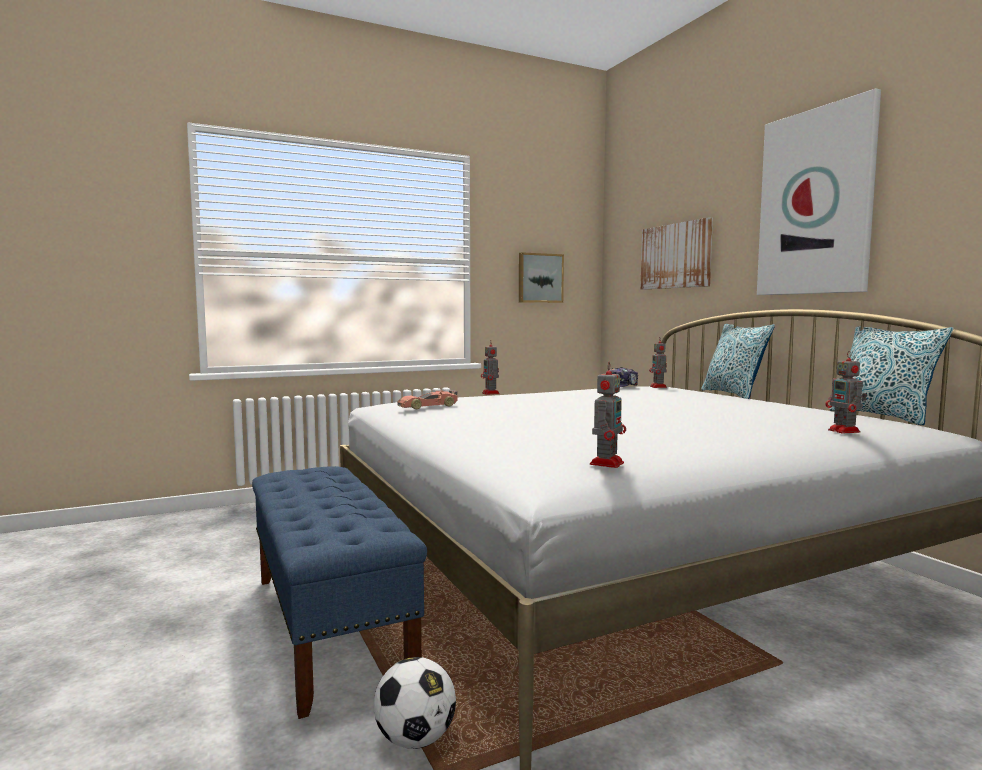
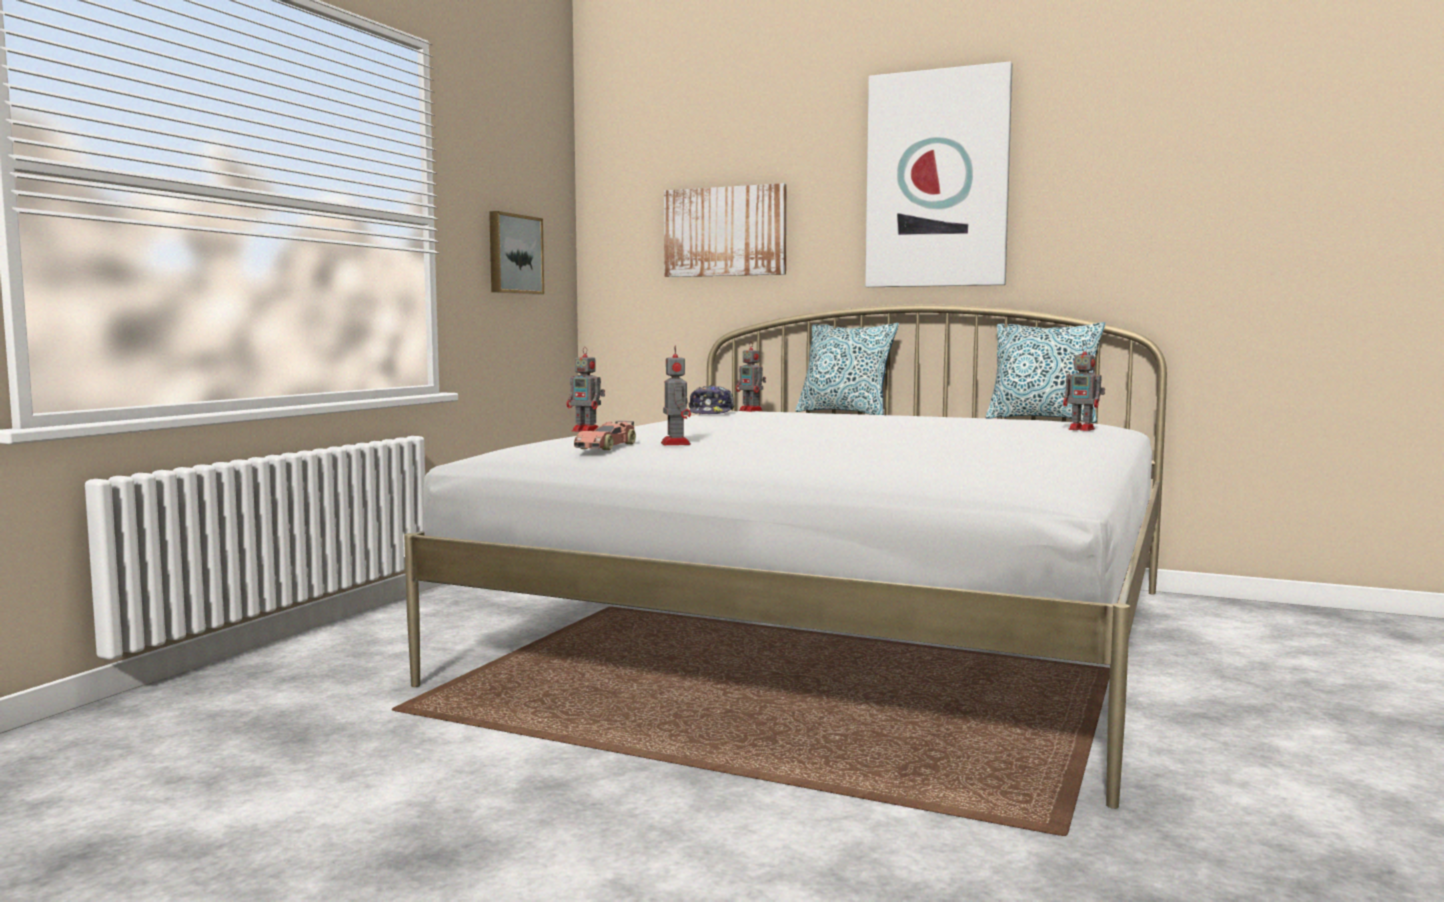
camera: 40 degrees left, 0 degrees up
(329, 626) = (665, 779): blue bench -> none
(415, 739) = (980, 822): football -> none
(607, 463) = (1049, 466): toy robot -> toy robot (675, 443)

